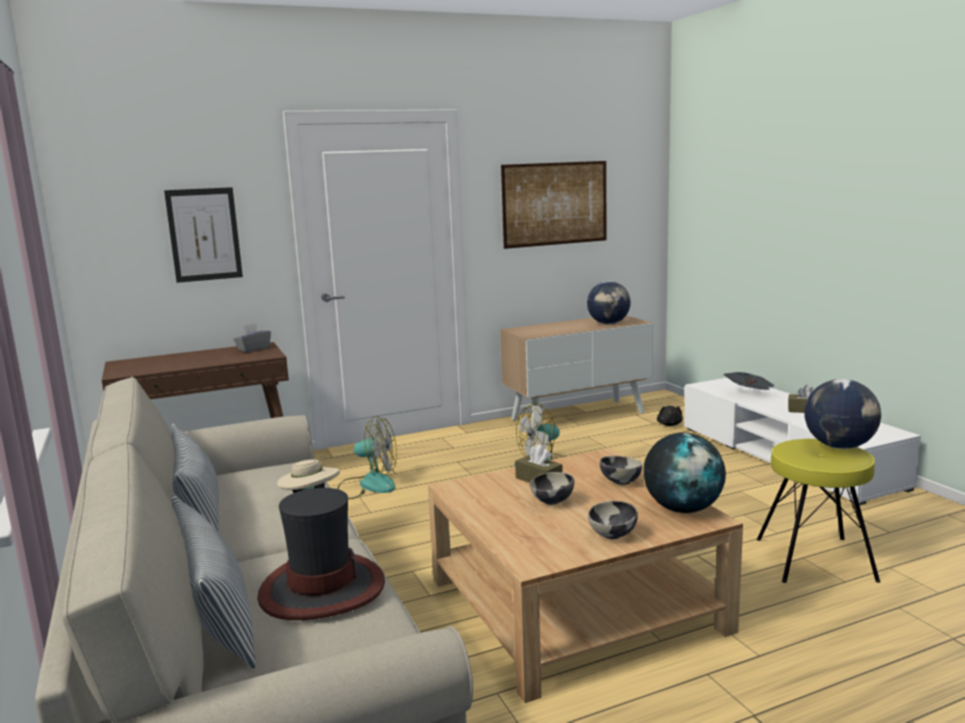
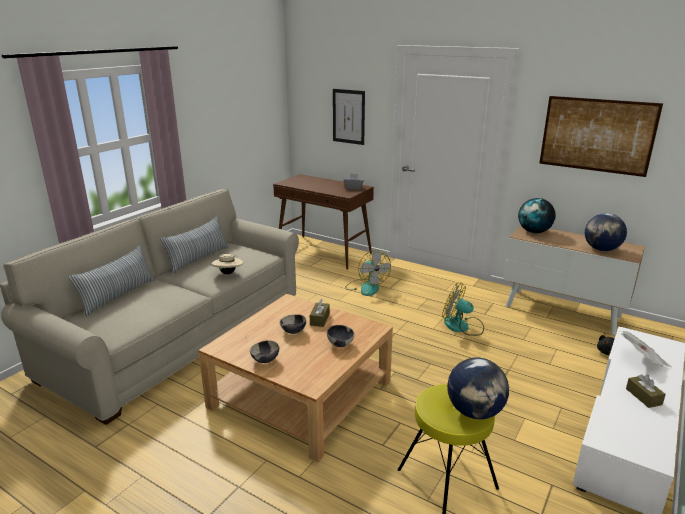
camera: 55 degrees right, 10 degrees up
(321, 589) = (147, 306): hat -> none
(683, 509) = (318, 374): globe -> globe (534, 232)

